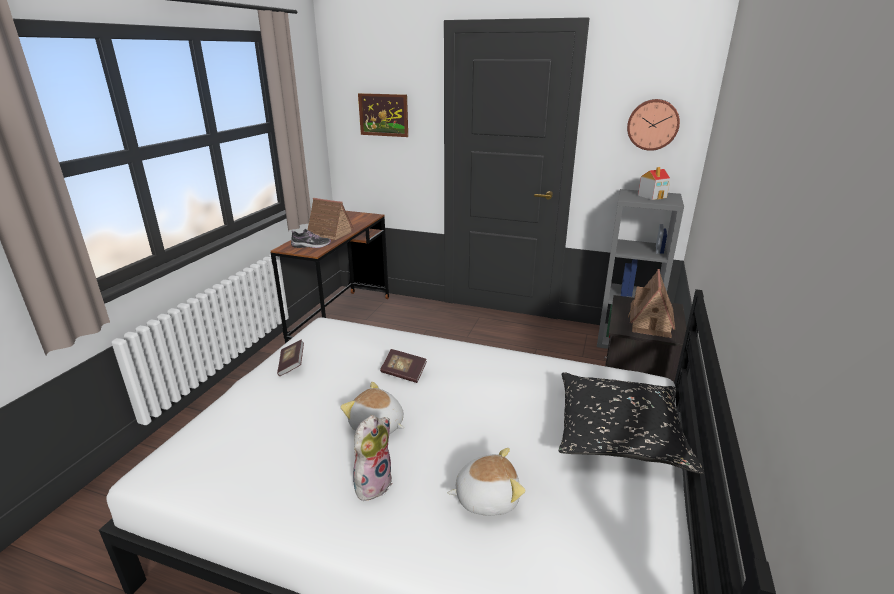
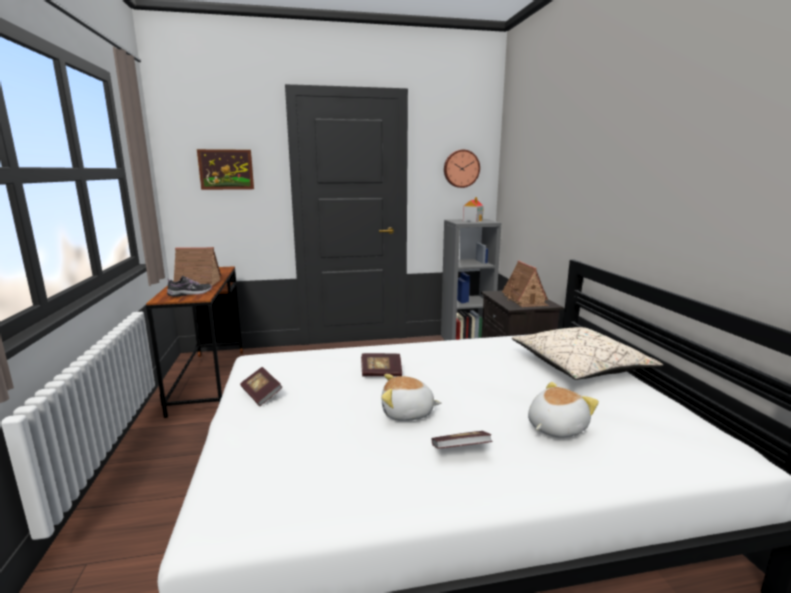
camera: 30 degrees left, 10 degrees down
(372, 483) = (460, 450): plush toy -> book
(619, 434) = (579, 367): black pillow -> beige pillow

